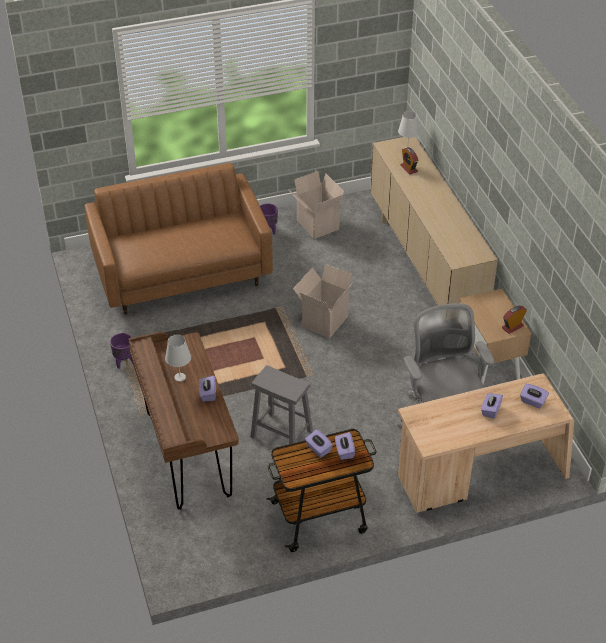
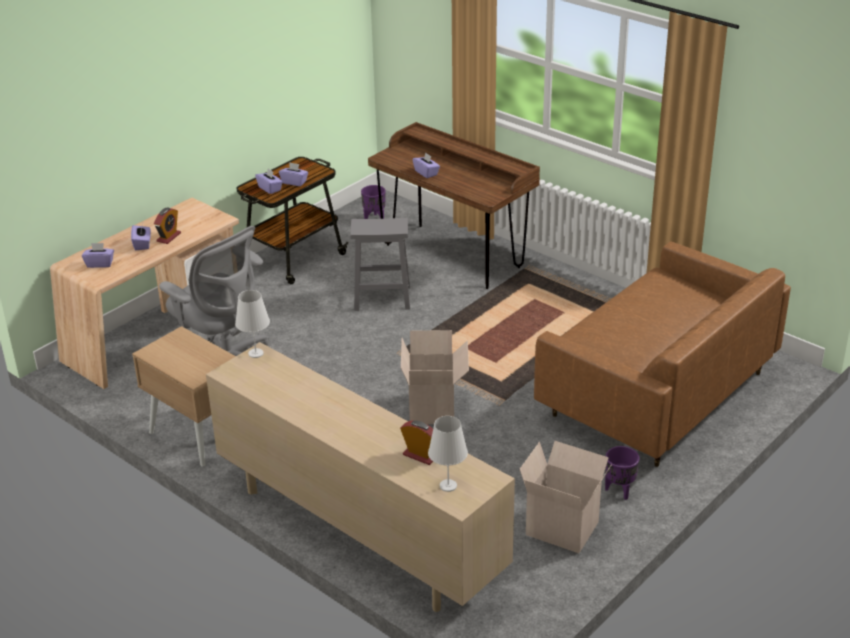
camera: 150 degrees right, 10 degrees down
(124, 362) = (600, 294): purple planter -> purple planter (374, 219)
(180, 377) = (465, 174): white table lamp -> white table lamp (256, 353)
(512, 327) = (158, 351): alarm clock -> alarm clock (168, 237)

